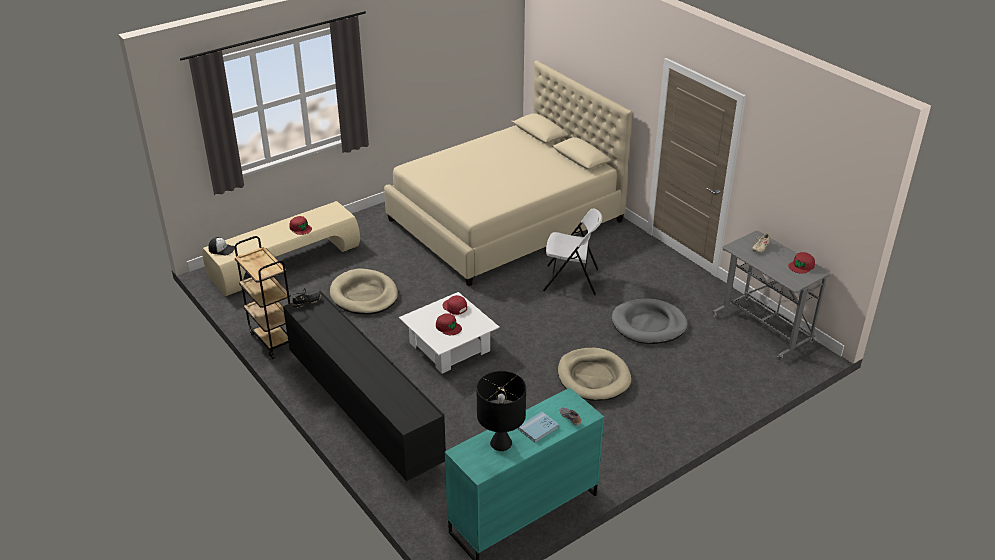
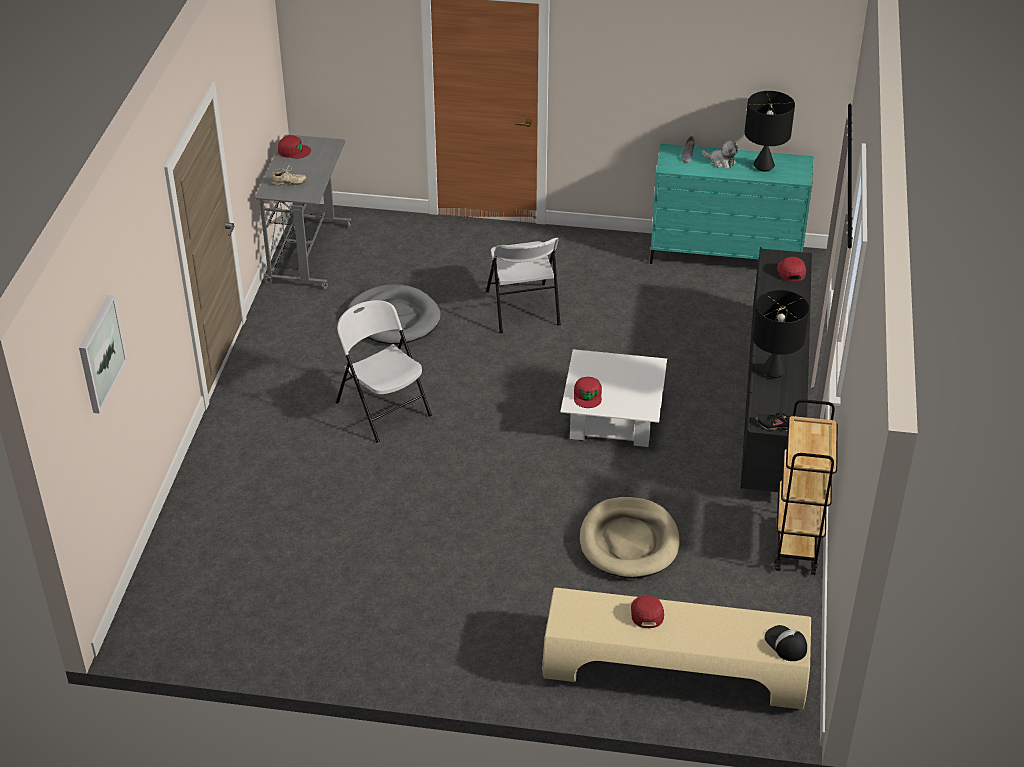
camera: 135 degrees left, 5 degrees up
(339, 331) = (773, 372): none -> black table lamp
(448, 327) = (622, 378): red cap -> red cap (791, 271)
(505, 220) = (321, 539): beige bed -> none
(538, 428) = (721, 161): blue book -> plush toy
(571, 47) = (100, 353): none -> picture
(593, 377) = (522, 308): beige dog bed -> white chair

